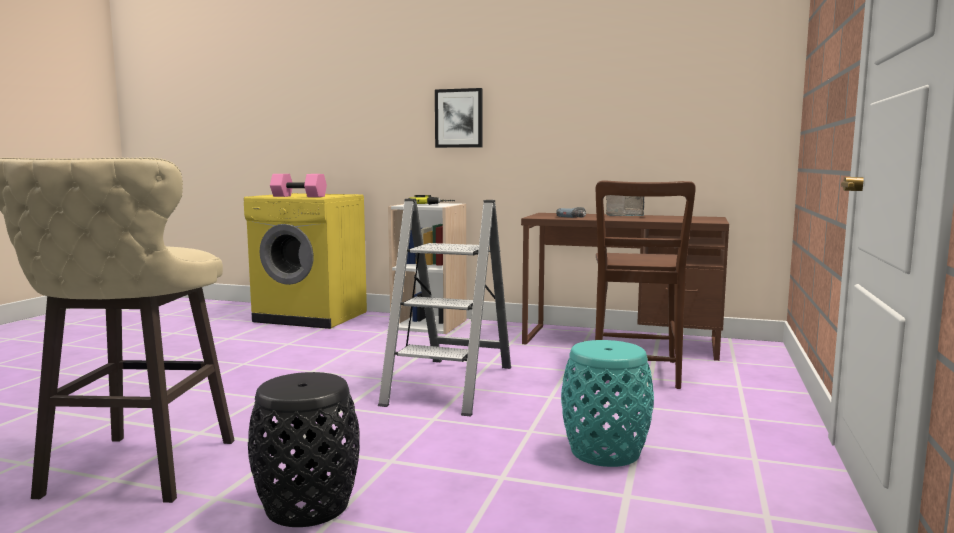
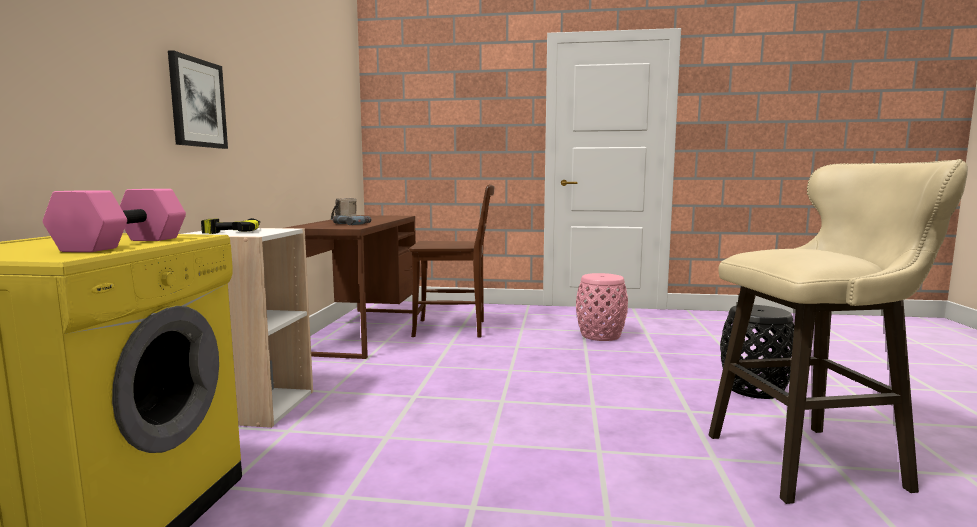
camera: 100 degrees left, 0 degrees up
(451, 384) = (504, 375): grey step ladder -> none
(605, 452) = (600, 335): turquoise stool -> pink stool

